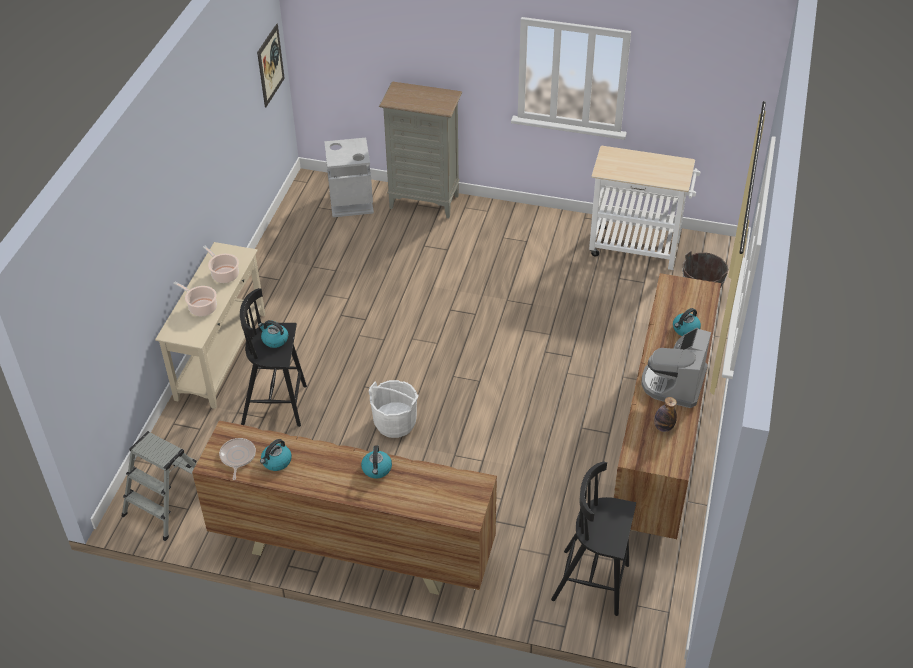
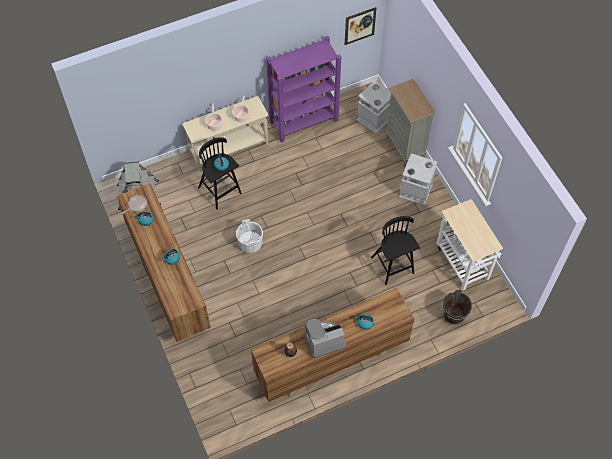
camera: 50 degrees right, 15 degrees up
(274, 262) = (304, 121): none -> purple bookcase
(493, 227) = (416, 190): none -> grey trash can
(594, 582) = (228, 384): black stool -> black stool (393, 266)

